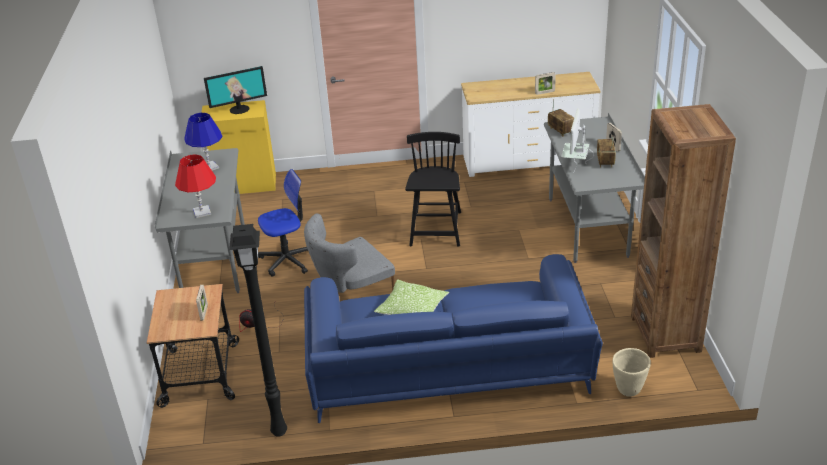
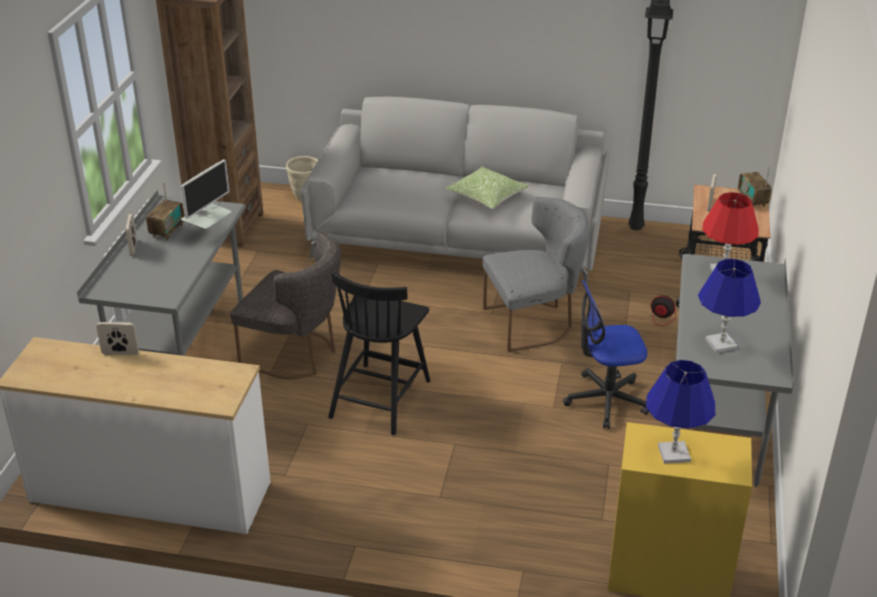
camera: 165 degrees left, 0 degrees up
(239, 109) = (673, 453): monitor -> blue table lamp
(447, 373) = (459, 238): blue sofa -> grey sofa
(510, 242) = (296, 355): none -> grey chair
(560, 131) = (170, 288): radio -> radio (752, 200)

